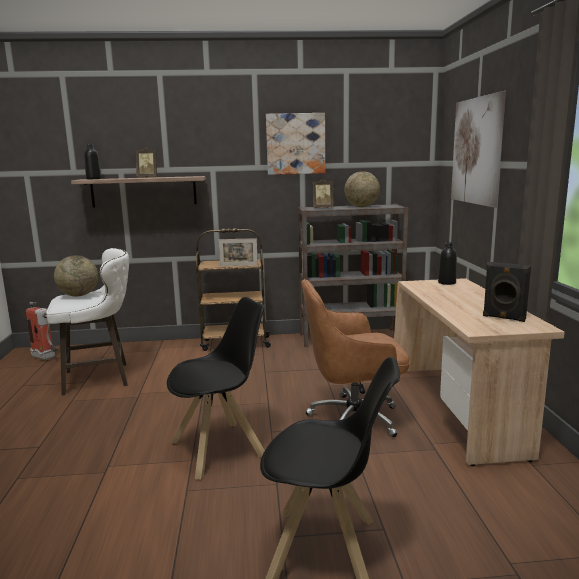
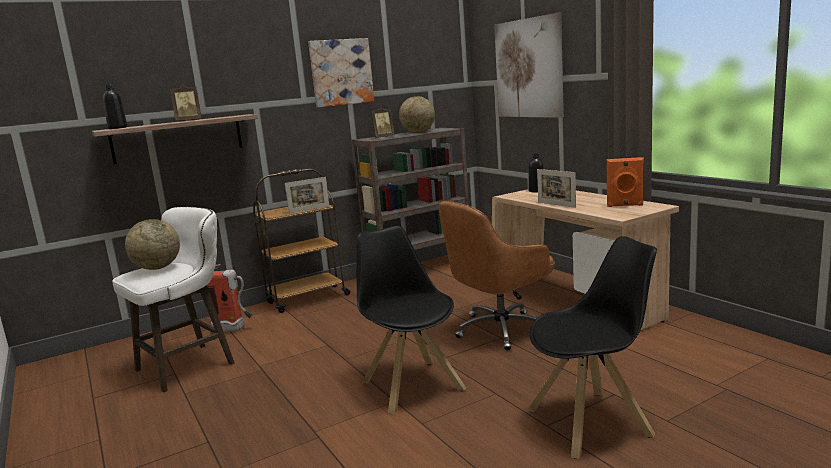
camera: 25 degrees left, 0 degrees up
(46, 358) = (84, 365): fire extinguisher -> fire extinguisher (234, 329)
(221, 448) = (411, 384): black chair -> black chair turned 60 degrees counterclockwise
(437, 302) = (556, 204): none -> picture frame
(503, 318) = (624, 205): black speaker -> orange speaker

